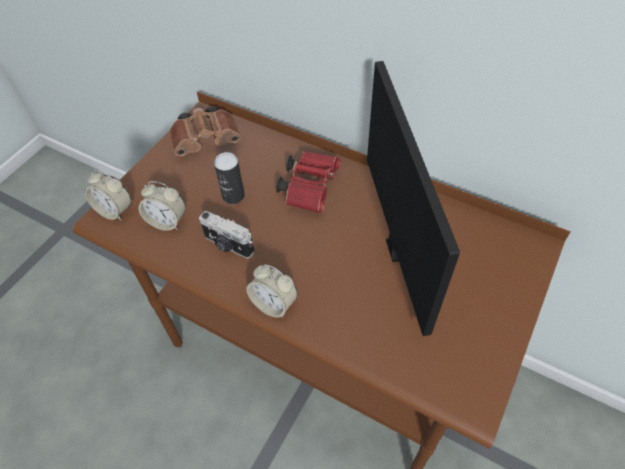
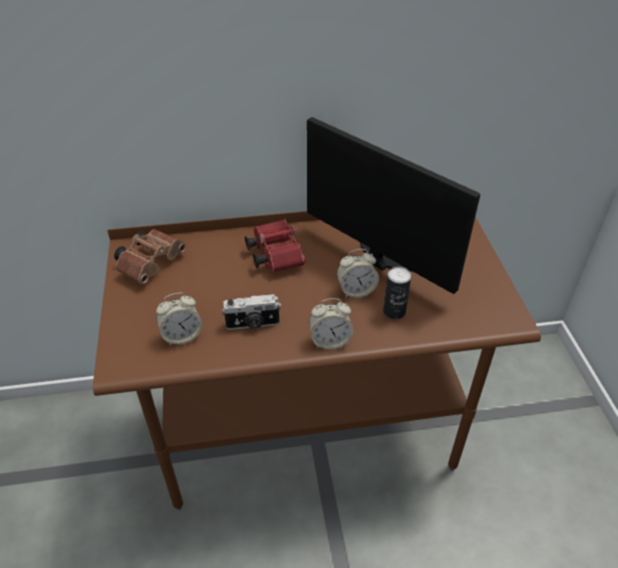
camera: 40 degrees left, 10 degrees down
(115, 210) = (122, 354): alarm clock -> alarm clock (356, 290)
(233, 196) = (219, 290): can -> can (394, 311)

